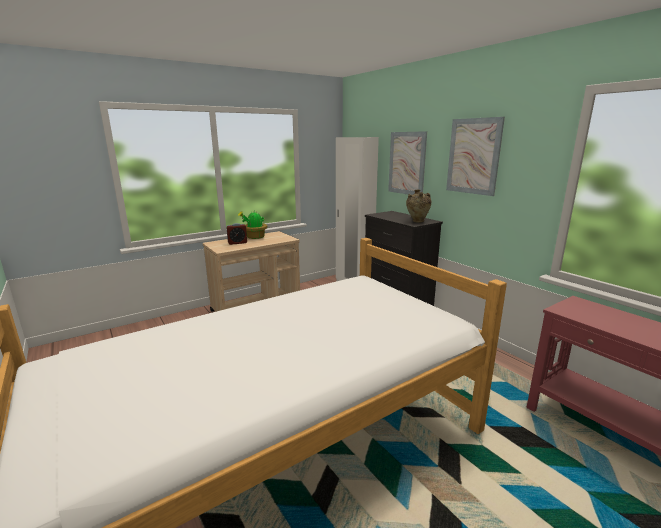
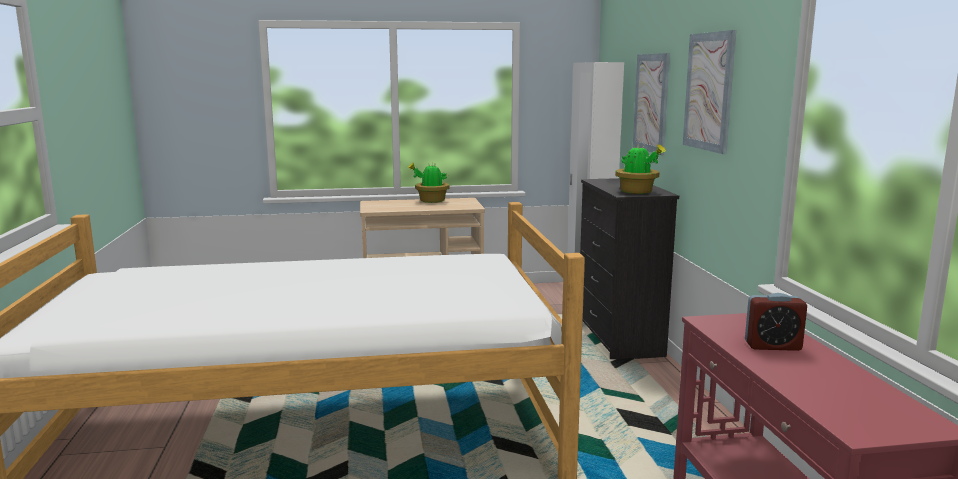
camera: 25 degrees right, 5 degrees down
(237, 243) = (400, 205): alarm clock -> alarm clock (772, 346)
(417, 221) = (637, 192): beige vase -> potted plant

